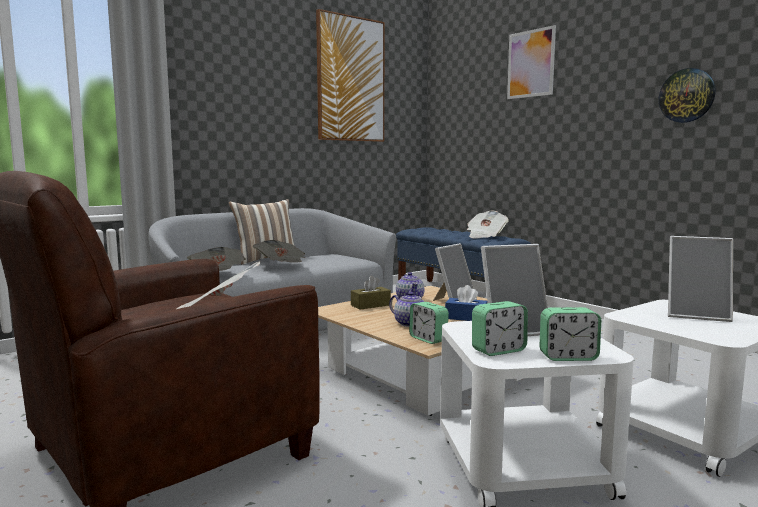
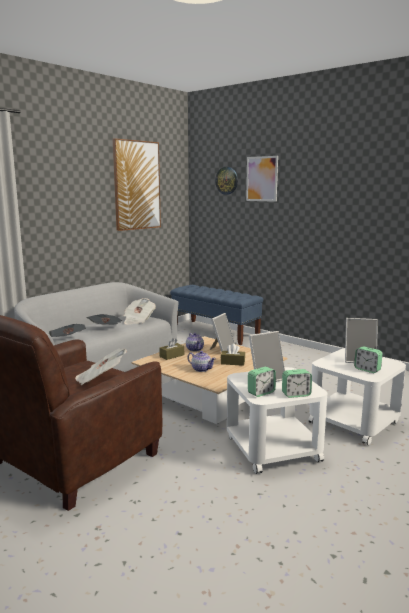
camera: 10 degrees left, 5 degrees up
(266, 259) = (90, 322): pillow -> none
(428, 339) = (215, 380): alarm clock -> alarm clock (367, 369)
(466, 318) = (232, 362): blue tissue box -> brown tissue box
(485, 236) = (233, 294): newspaper -> newspaper (138, 320)
(686, 95) = (358, 213): wall clock -> wall clock (227, 180)

